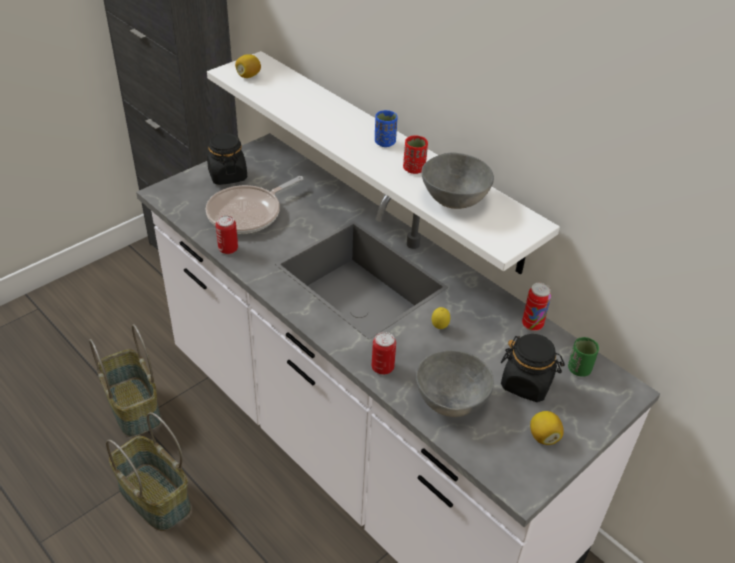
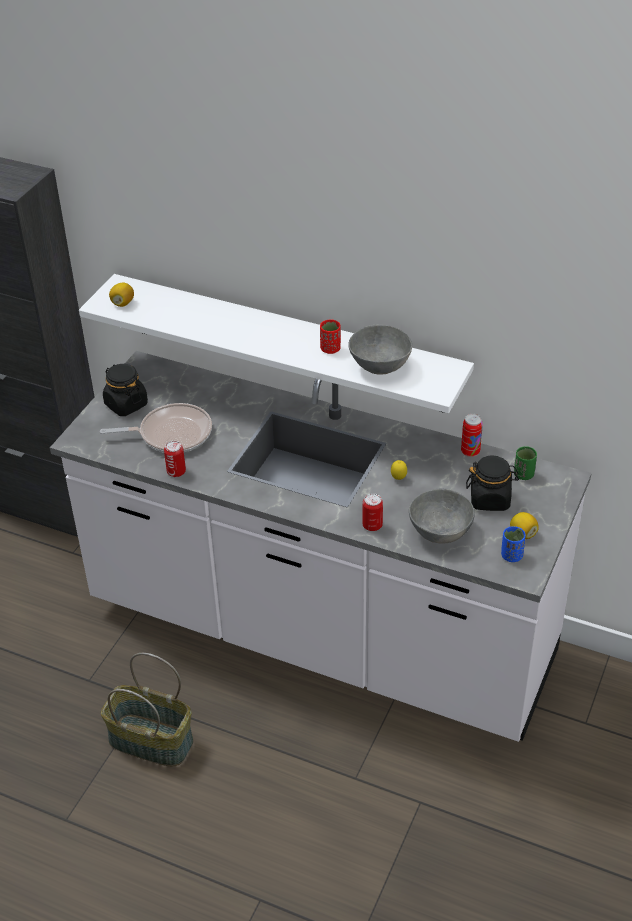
camera: 20 degrees left, 0 degrees up
(135, 407) = (78, 670): basket -> none
(248, 213) = (171, 434): frying pan -> frying pan turned 120 degrees counterclockwise
(385, 142) = (290, 332): blue cup -> blue cup (511, 556)

